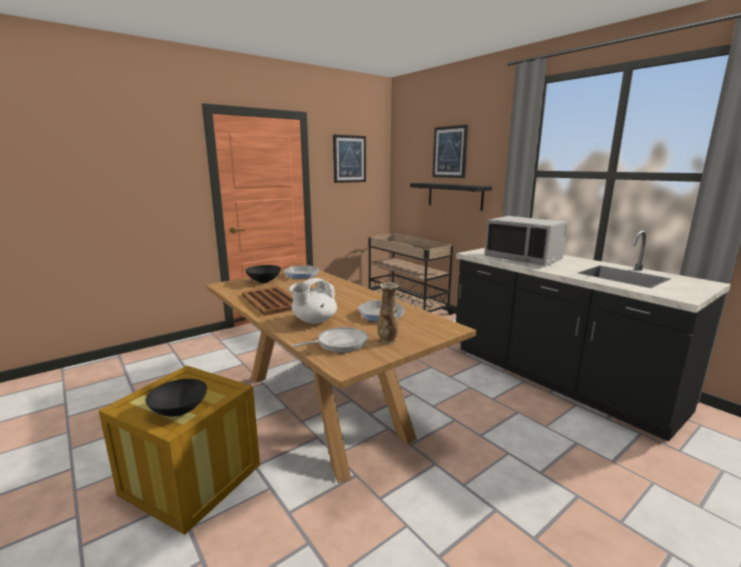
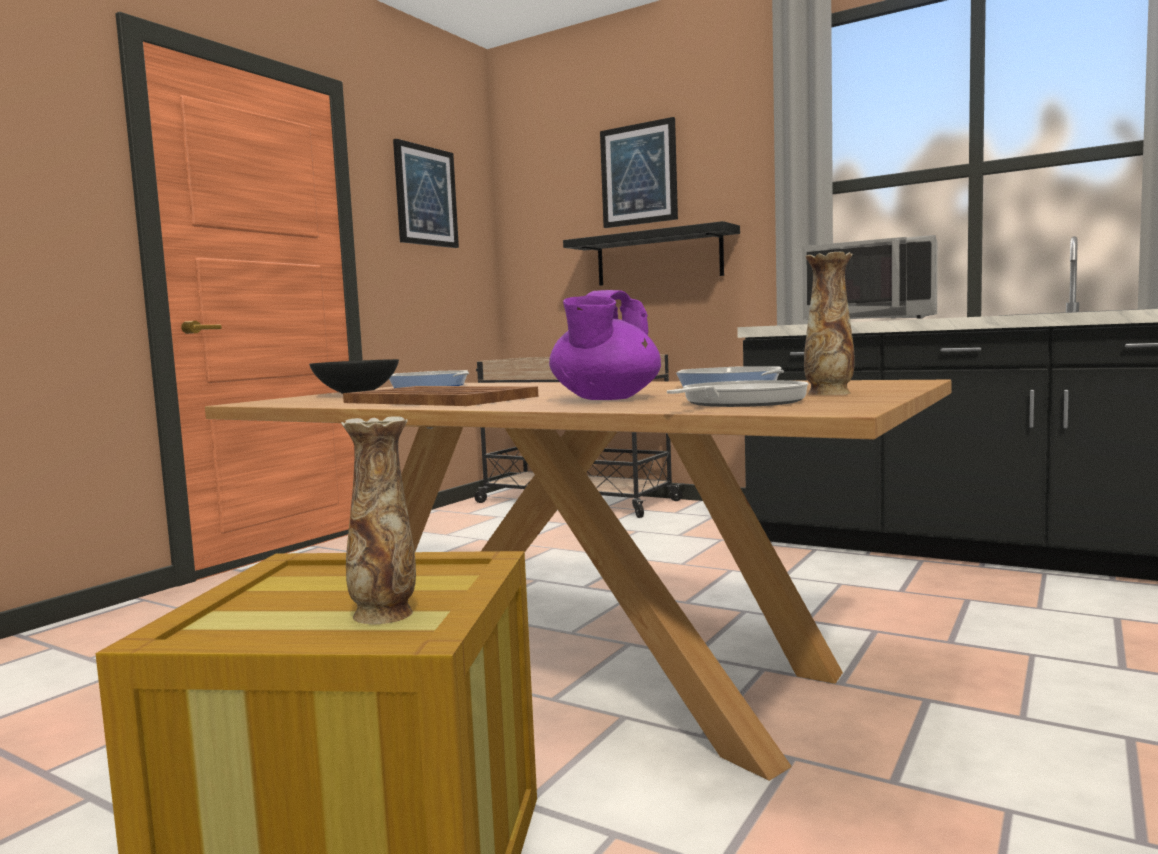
camera: 20 degrees left, 10 degrees down
(180, 411) = (385, 614): black bowl -> vase
(314, 321) = (605, 399): white teapot -> purple teapot

